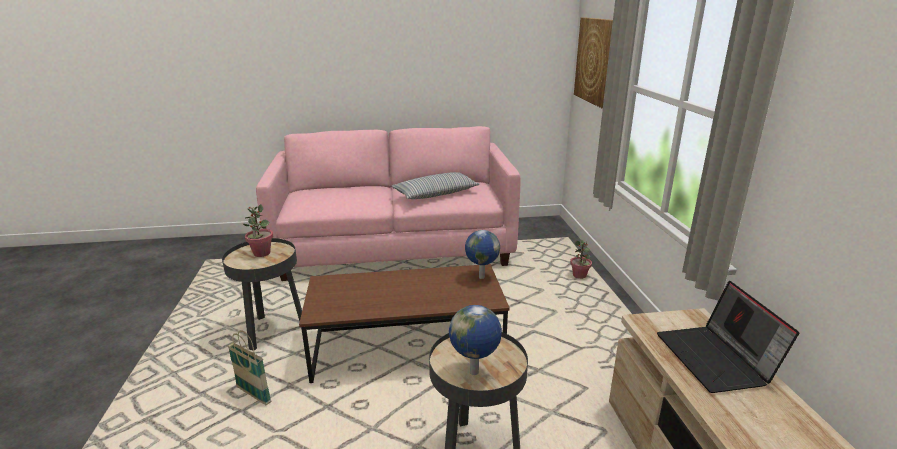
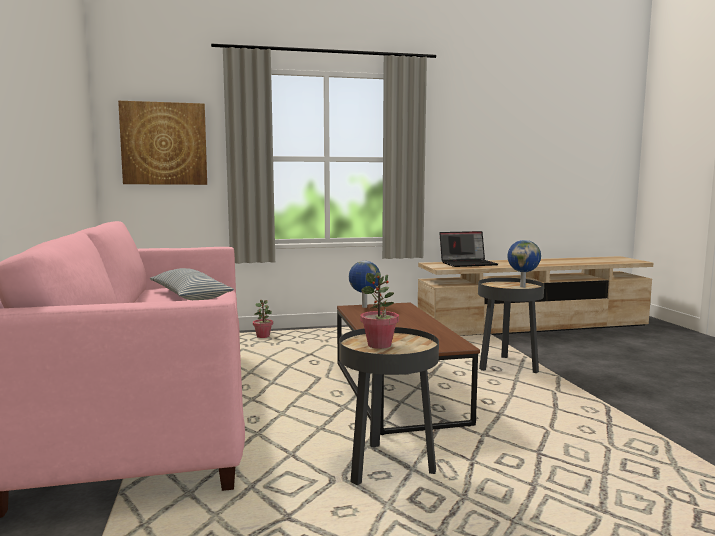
camera: 95 degrees left, 15 degrees down
(253, 395) = (511, 453): basket -> none

